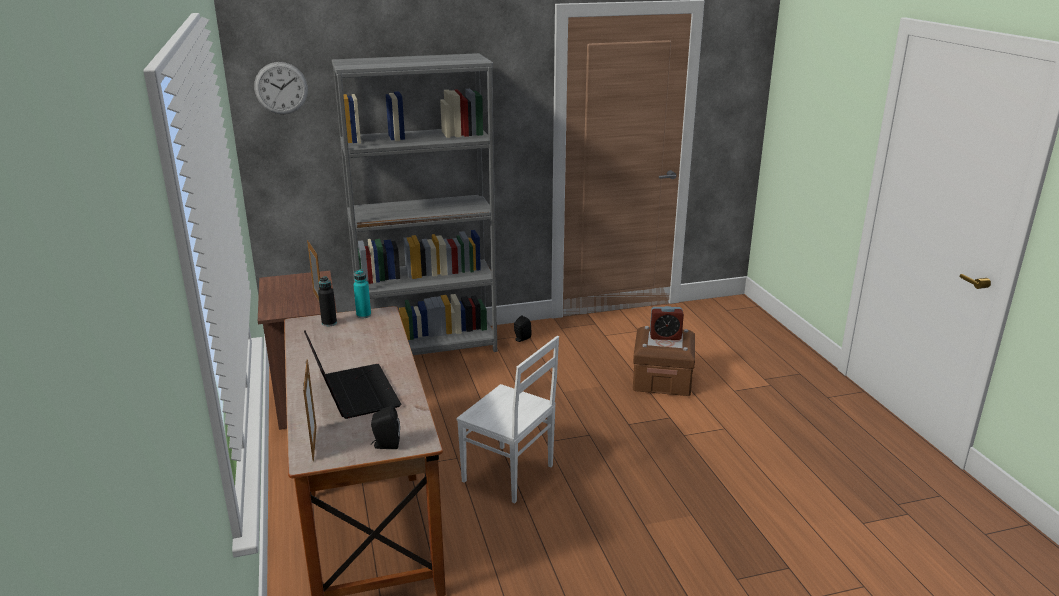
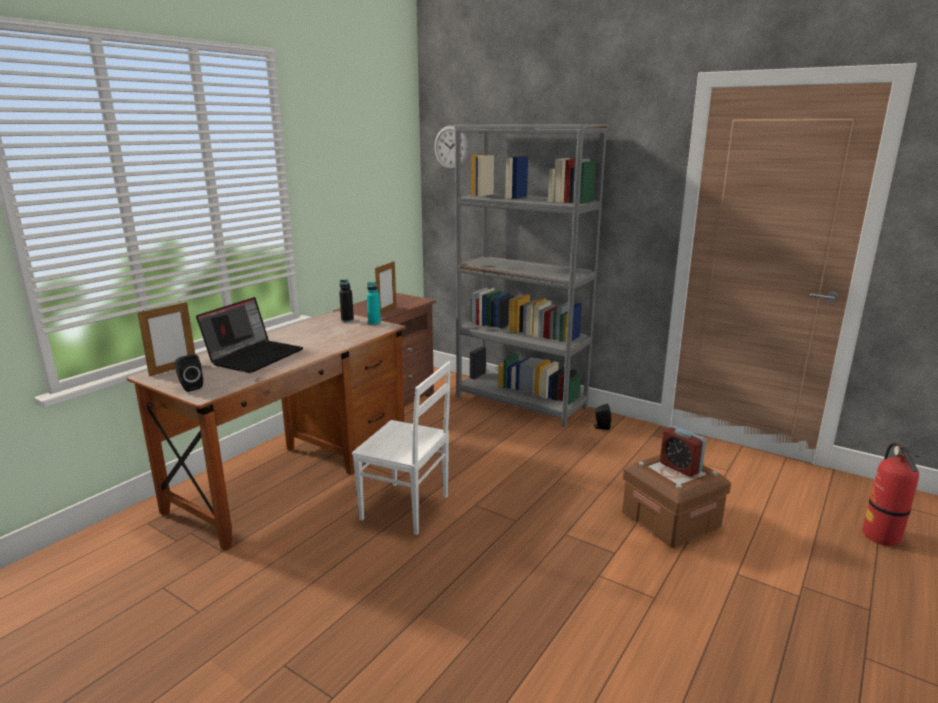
camera: 50 degrees right, 5 degrees down
(508, 475) = (405, 509): white chair -> white chair turned 60 degrees counterclockwise
(753, 332) = (881, 537): none -> fire extinguisher

